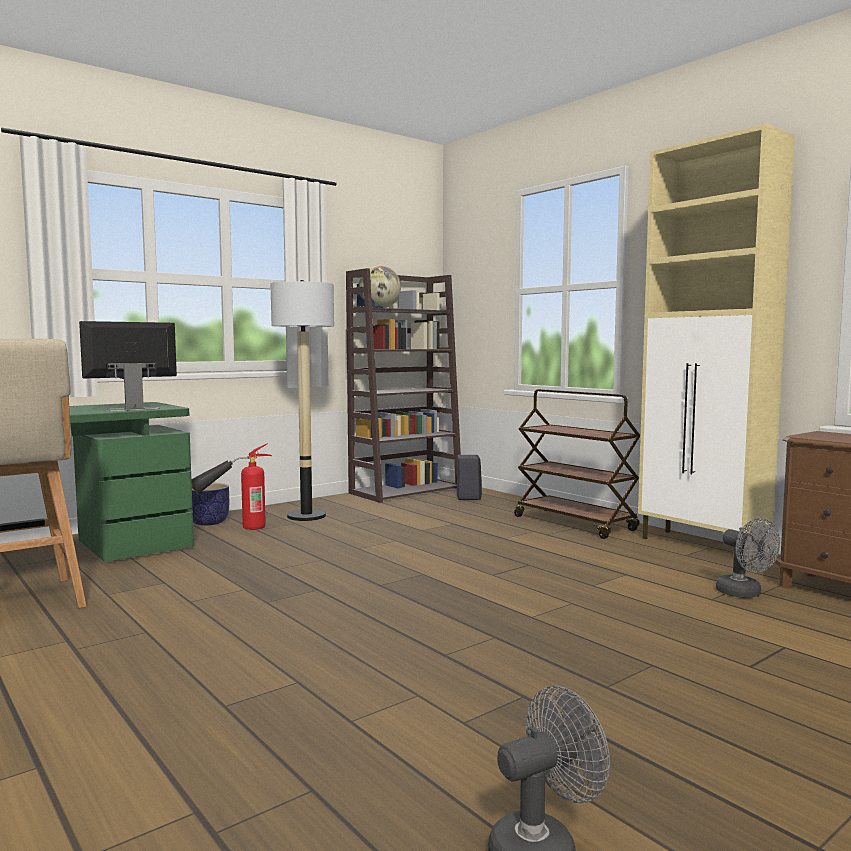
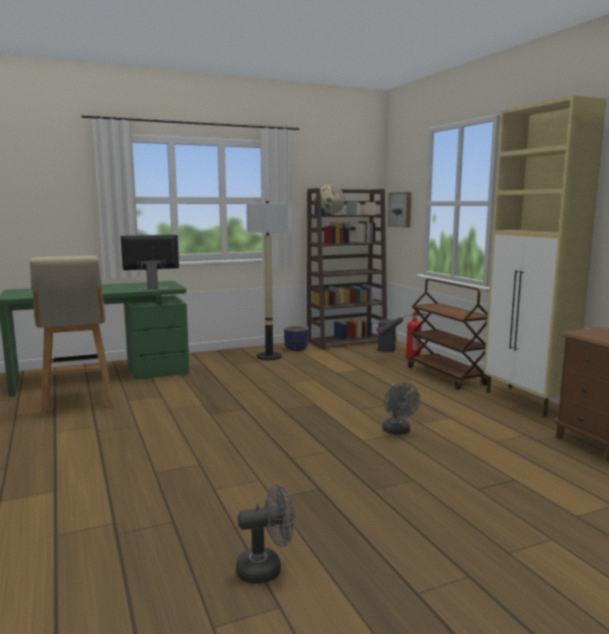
camera: 15 degrees right, 5 degrees up
(209, 522) = (207, 357): planter -> planter (296, 349)
(232, 529) = (218, 363): fire extinguisher -> fire extinguisher (400, 359)
(473, 303) = (401, 209): none -> picture
(744, 594) = (523, 440): grey fan -> grey fan (398, 432)

